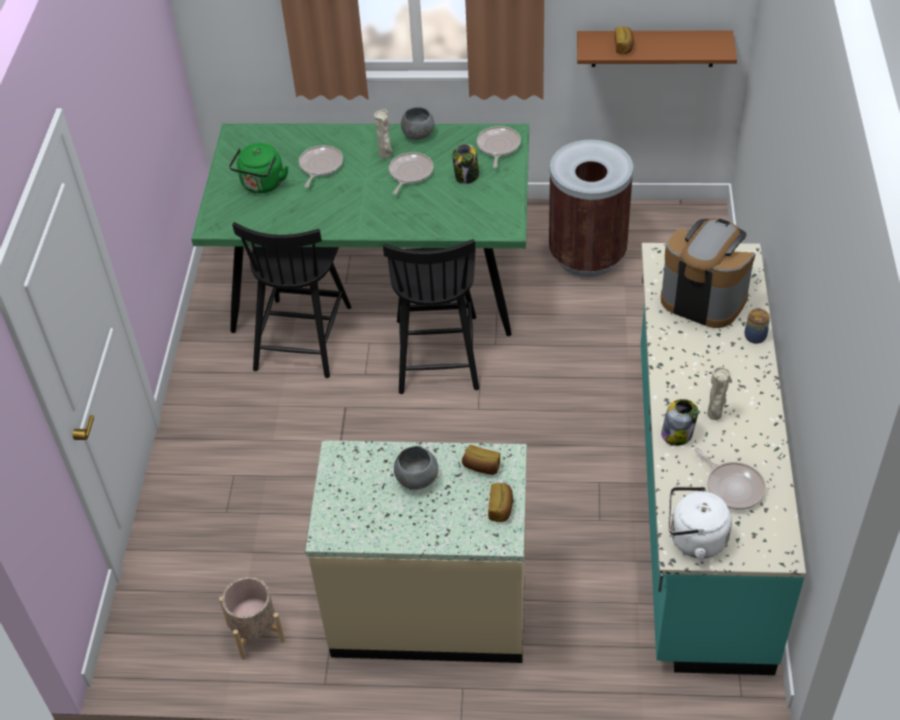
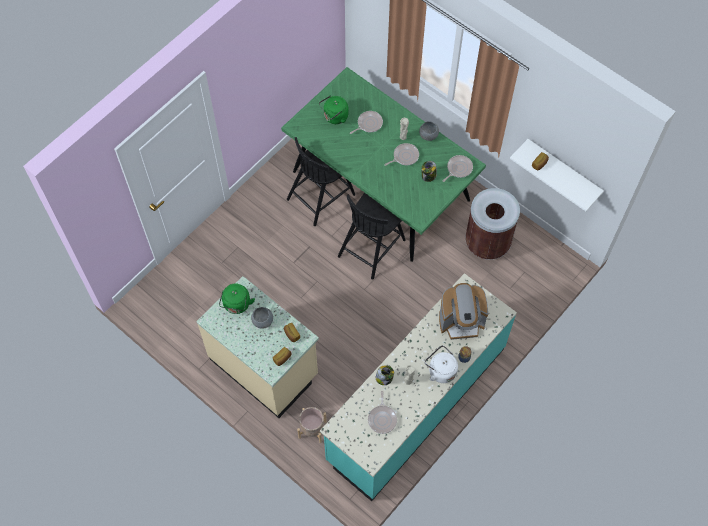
camera: 35 degrees right, 15 degrees up
(256, 633) = (190, 327): beige planter -> beige planter (312, 429)
(352, 485) = (237, 305): none -> green kettle
(653, 48) = (563, 171): brown shelf -> white shelf
(694, 539) = (344, 428): white kettle -> white kettle (440, 370)
(703, 298) = (461, 322): coffee machine -> coffee machine turned 105 degrees clockwise

